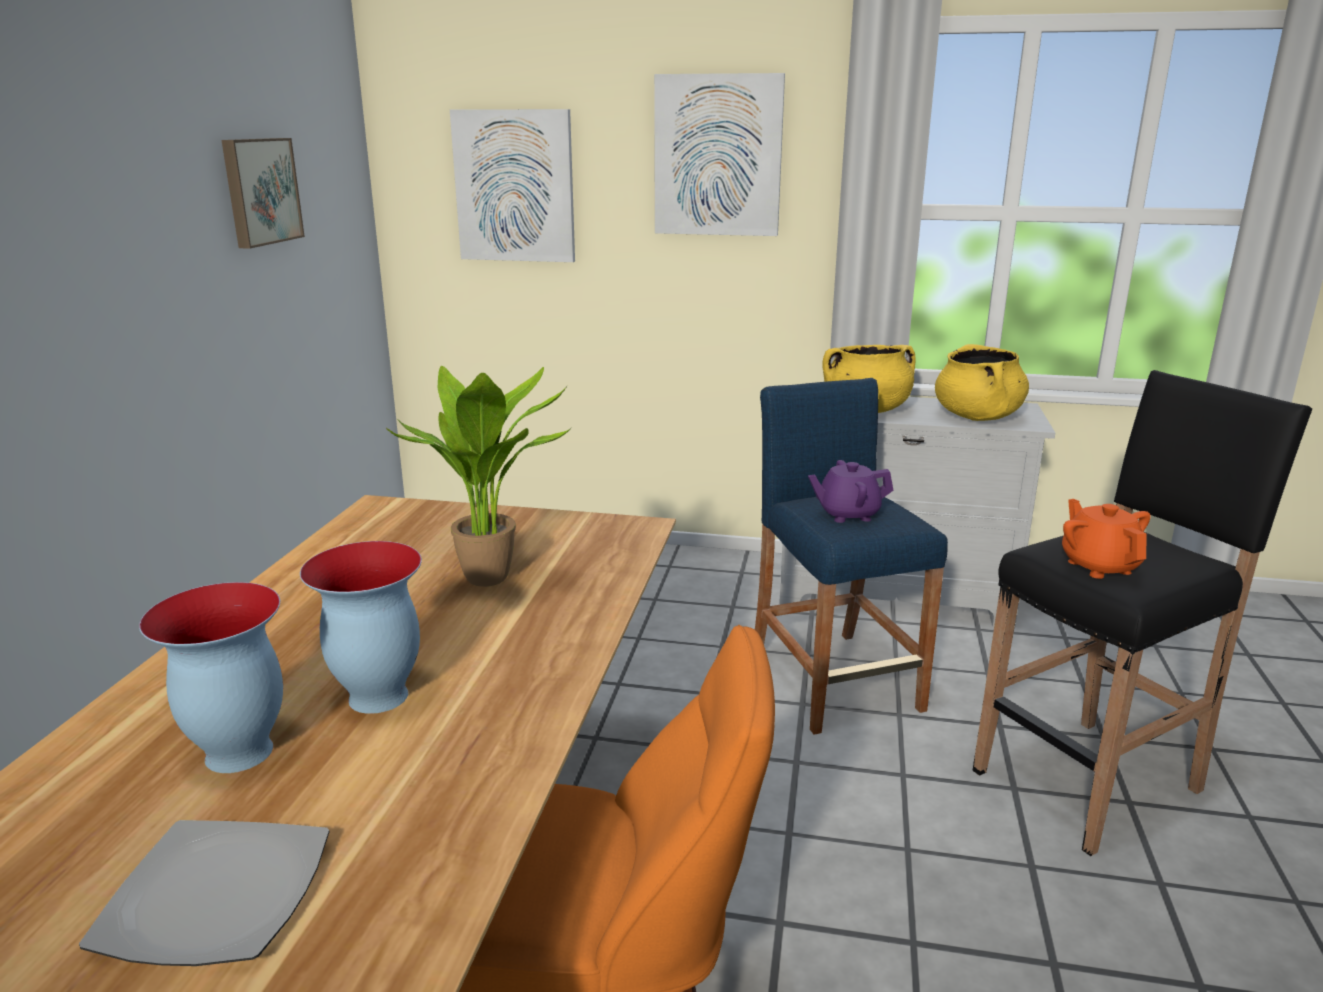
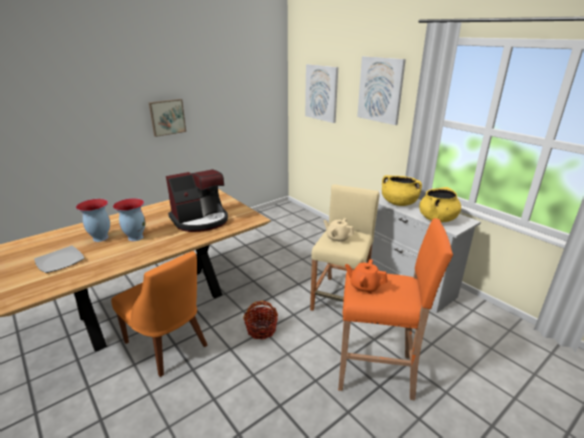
camera: 40 degrees right, 5 degrees up
(260, 191) = (231, 90): picture -> picture (167, 117)
(495, 579) = (200, 220): potted plant -> coffee machine
(780, 833) = (261, 329): none -> basket
(834, 680) = (341, 298): blue stool -> beige stool
(847, 514) = (338, 238): purple teapot -> beige teapot
(1091, 780) = (377, 372): black stool -> orange stool
(1099, 566) = (364, 286): orange teapot -> orange teapot turned 90 degrees counterclockwise

